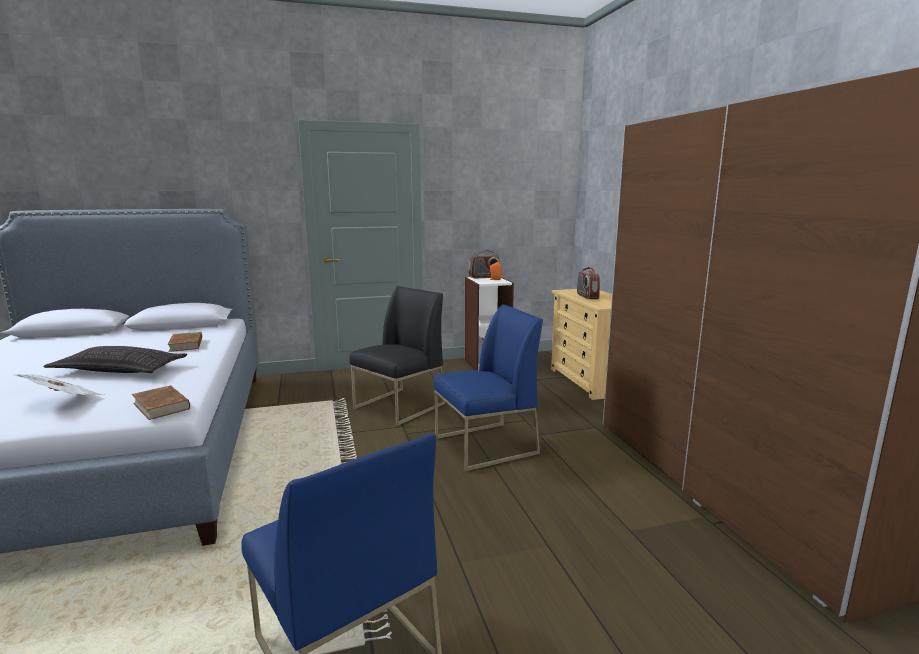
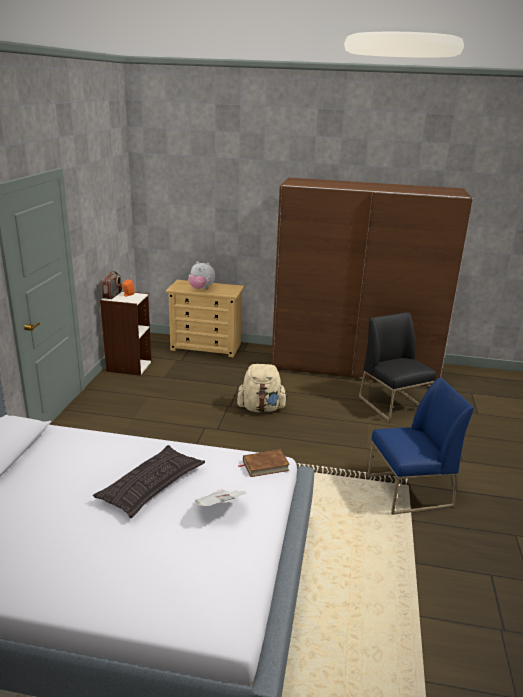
camera: 65 degrees left, 10 degrees up
(186, 344) = (100, 452): brown book -> none
(399, 406) = (169, 421): black chair -> black chair (393, 404)
(485, 446) = (261, 408): blue chair -> beige backpack
(587, 296) = (201, 289): radio -> plush toy

